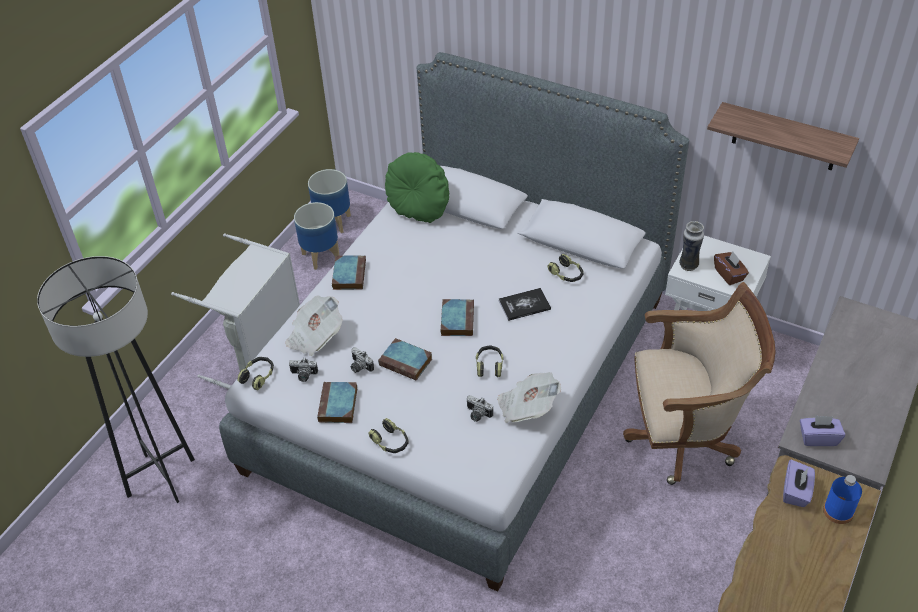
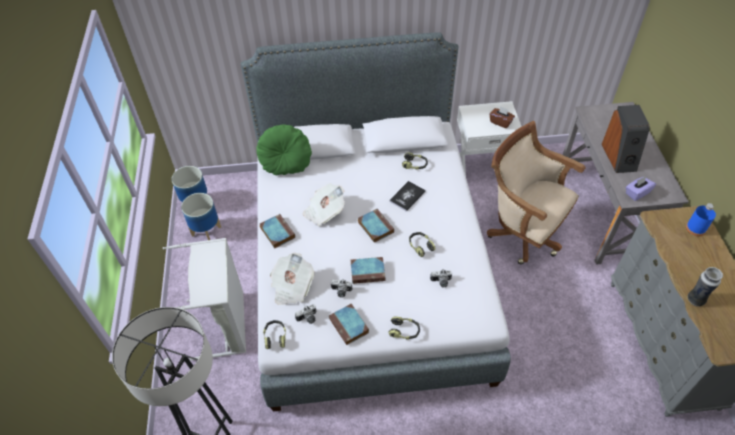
camera: 35 degrees left, 5 degrees up
(527, 407) = (466, 261): newspaper -> newspaper (324, 211)
(685, 441) = (520, 234): office chair -> office chair turned 105 degrees counterclockwise
(688, 265) = (474, 126): vase -> vase (695, 299)
(785, 137) = (518, 20): shelf -> none
(796, 492) = (667, 229): purple tissue box -> none
(839, 384) = (619, 157): none -> speaker

